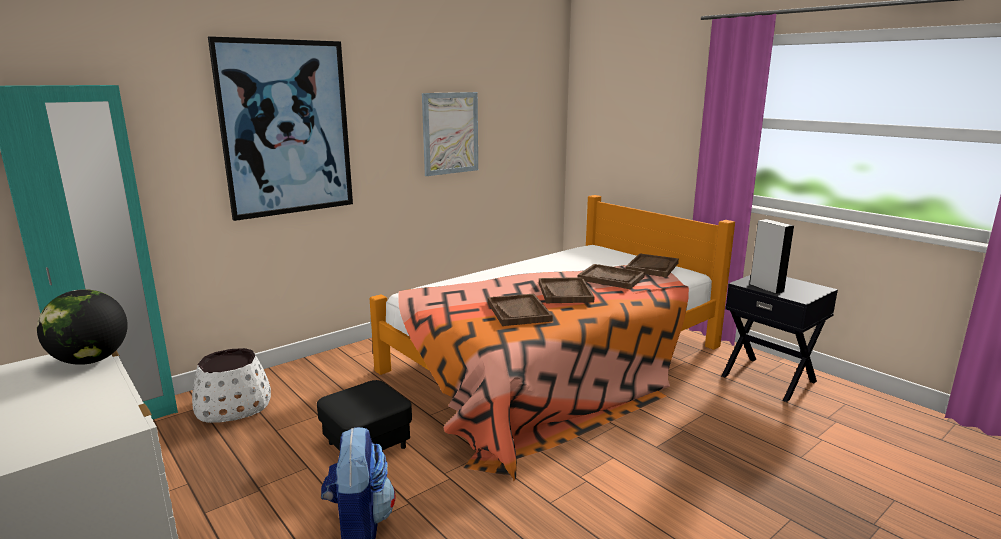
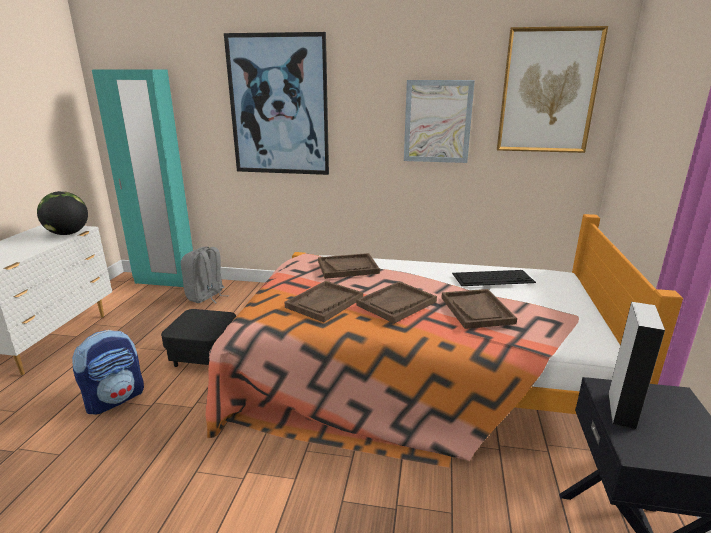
camera: 50 degrees right, 5 degrees up
(234, 406) = (206, 297): white planter -> grey backpack
(526, 100) = (548, 91): none -> picture
(571, 259) = (493, 278): none -> keyboard
(652, 267) = (558, 318): brown tray -> brown tray (348, 267)

